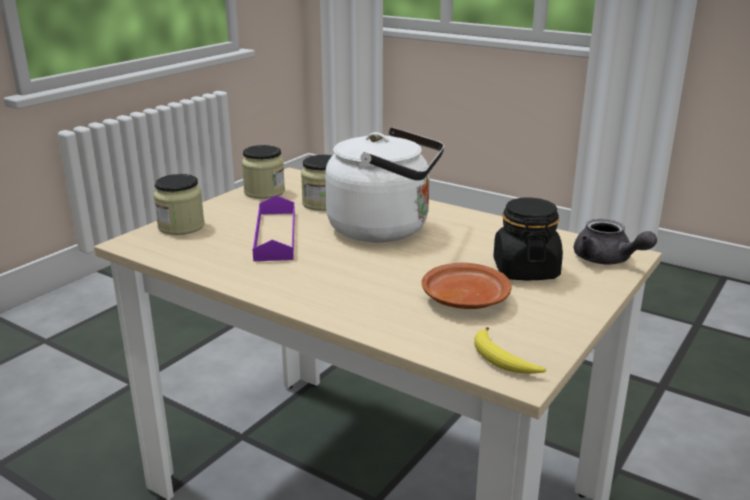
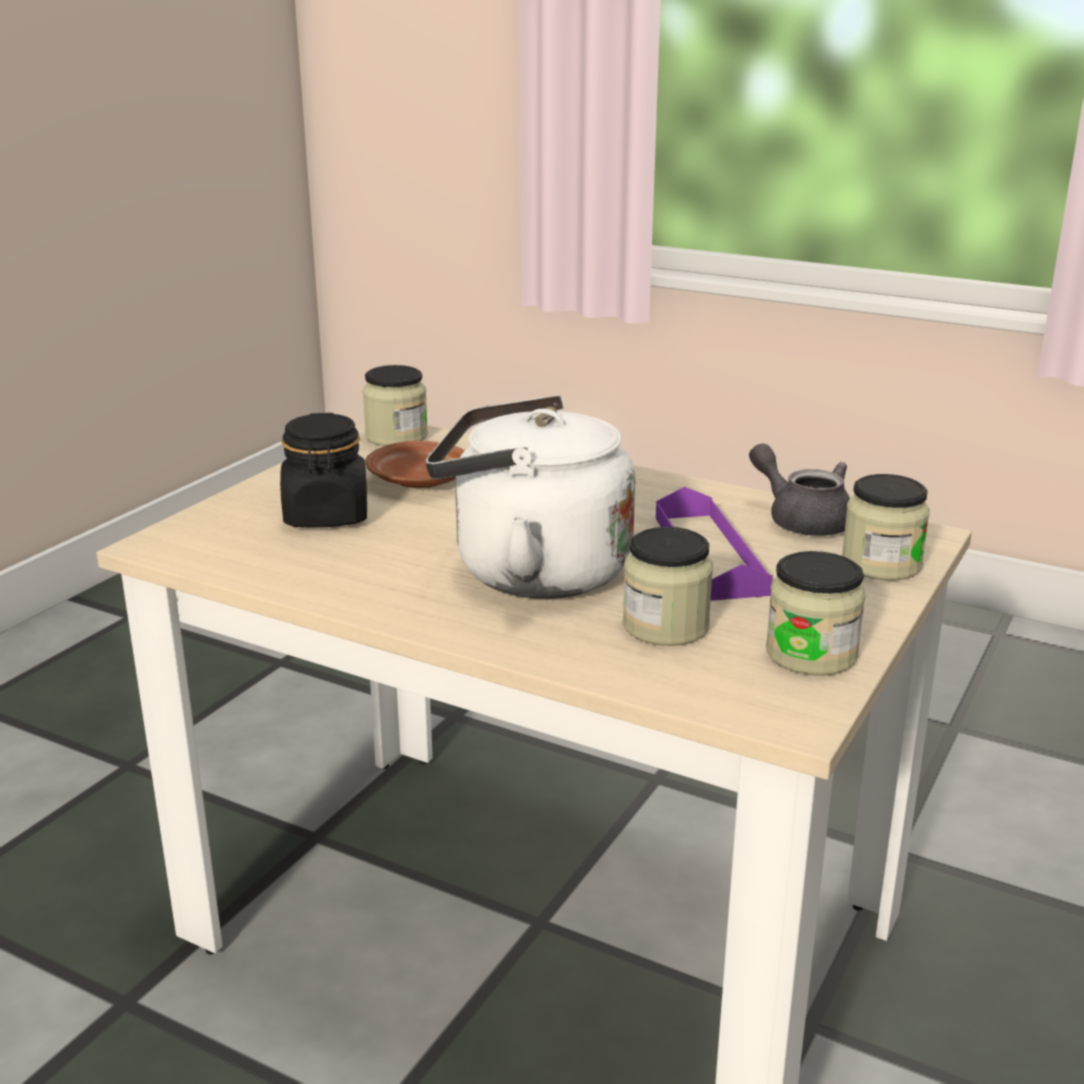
camera: 175 degrees right, 0 degrees up
(503, 360) = (396, 436): banana -> jar
(607, 260) = (196, 533): grey teapot -> grey teapot (802, 519)

